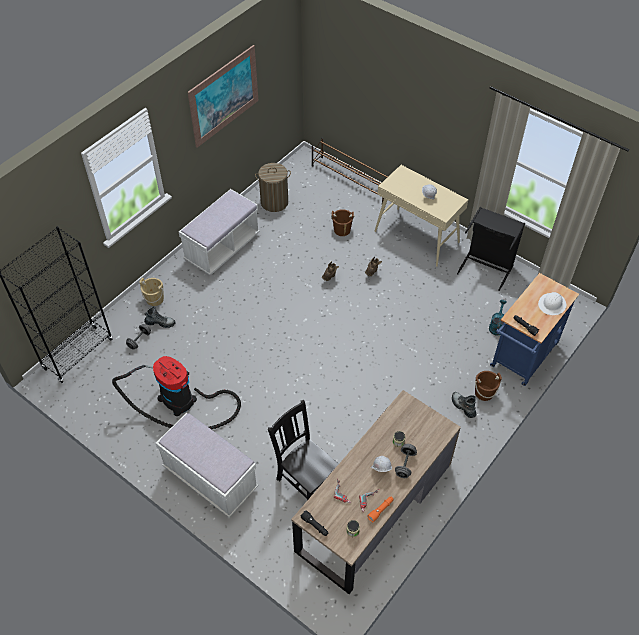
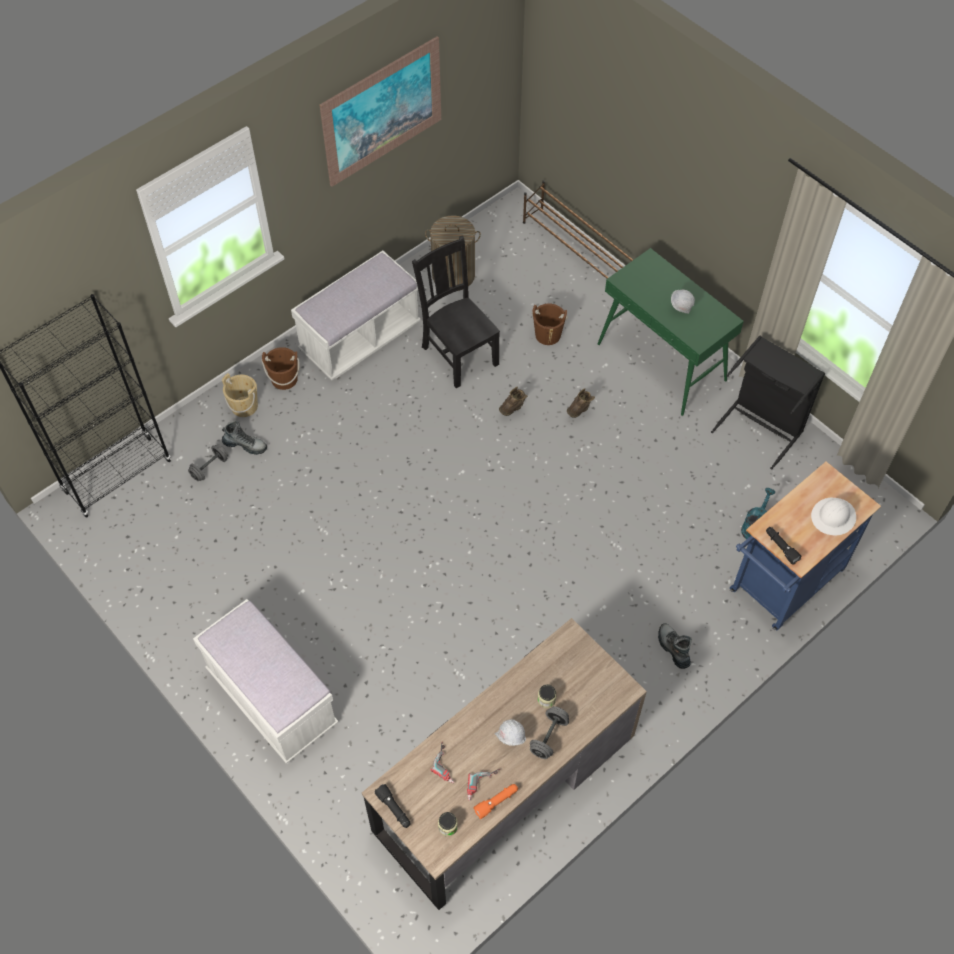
camera: 10 degrees right, 5 degrees up
(181, 401) = (252, 573): vacuum cleaner -> none
(306, 480) = (411, 725): black chair -> black chair (458, 353)
(417, 237) = (662, 362): beige console table -> green console table
(484, 392) = (711, 631): brown bucket -> brown bucket (284, 379)

